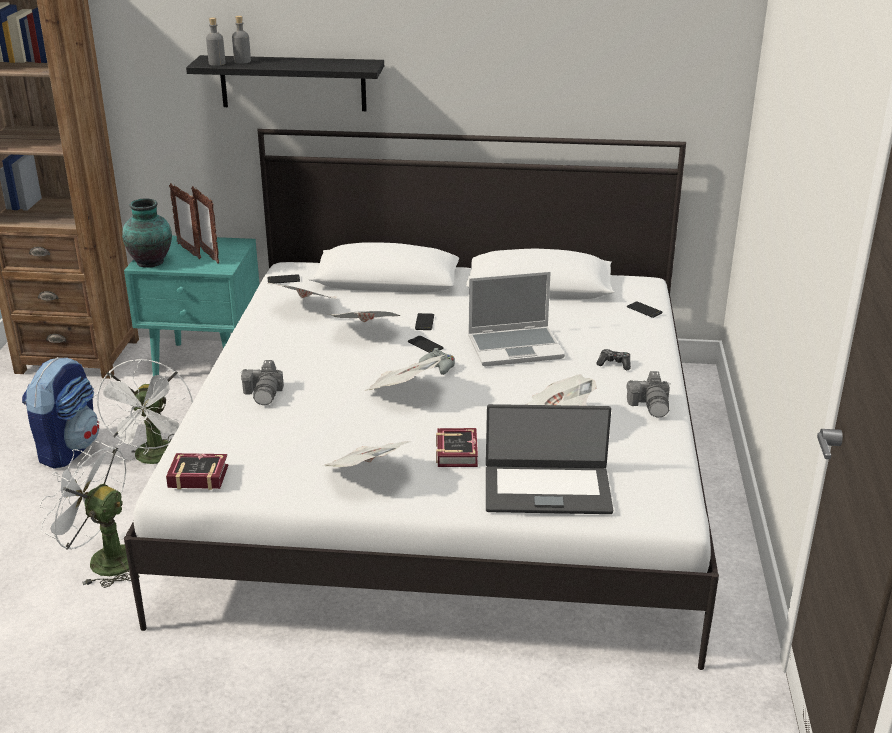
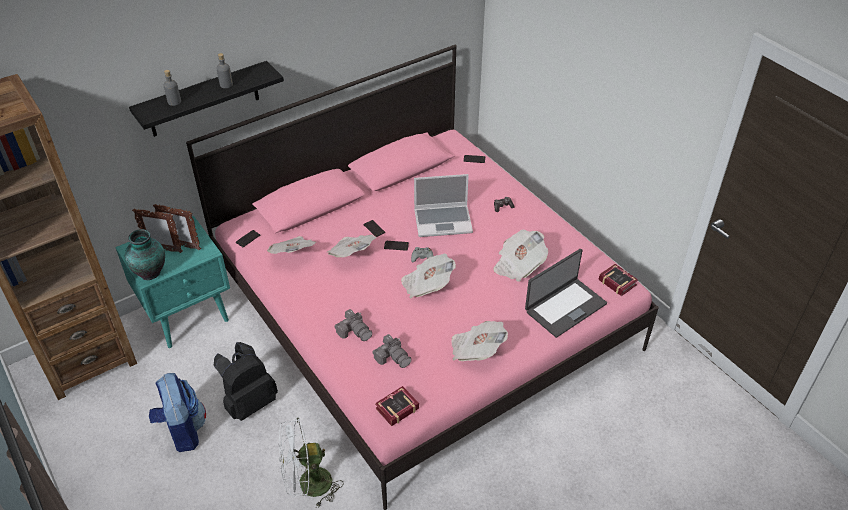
camera: 40 degrees left, 15 degrees up
(156, 459) = (249, 402): white fan -> black backpack
(217, 63) = (159, 111): grey bottle -> grey bottle (226, 84)
(446, 474) = (424, 311): white bed -> pink bed
(458, 451) = (499, 309): book -> book (616, 281)
(516, 347) = (443, 221): laptop -> laptop turned 45 degrees clockwise
(651, 405) = (548, 225): camera -> camera (393, 357)

